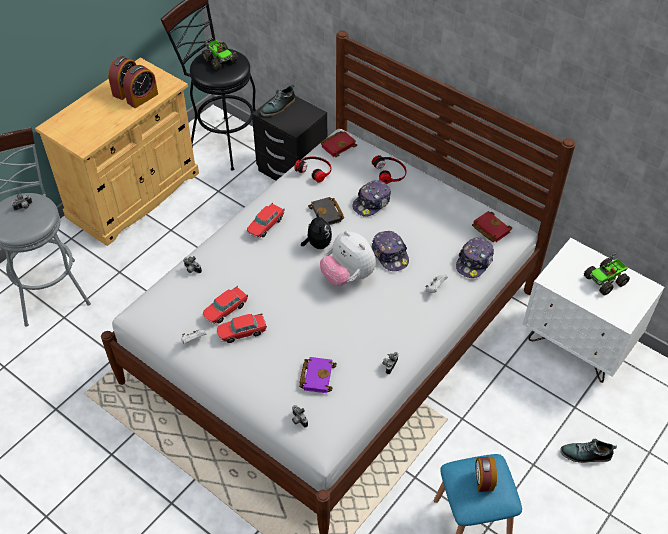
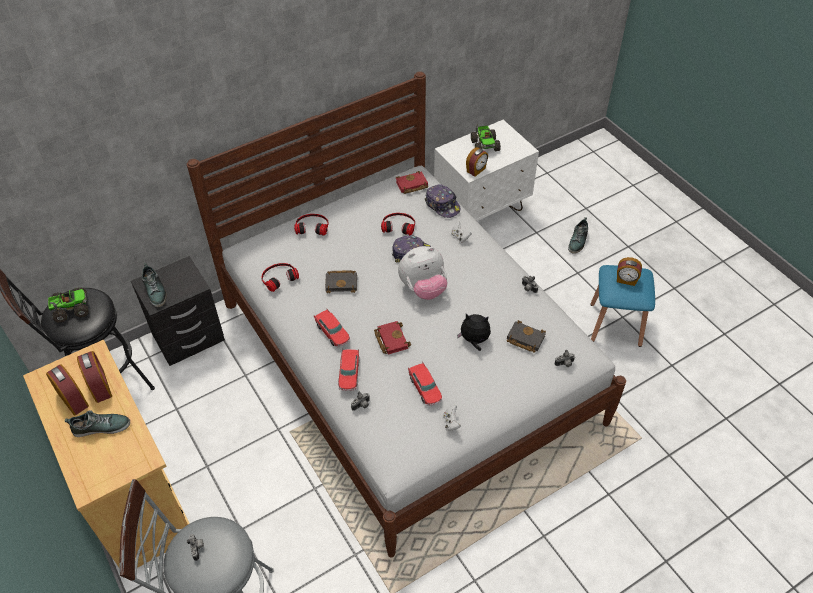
camera: 70 degrees left, 0 degrees up
(106, 113) = (101, 427): none -> shoe
(242, 332) = (456, 381): toy car -> toy car (349, 373)
(316, 376) = (524, 339): purple book -> black book
(317, 244) = (376, 299): plush toy -> plush toy (474, 340)
(338, 145) = (255, 252): red book -> red book (390, 339)
(372, 203) = (344, 248): cap -> none
(424, 234) = (398, 225): none -> headphones
(557, 282) = (476, 170): none -> alarm clock

